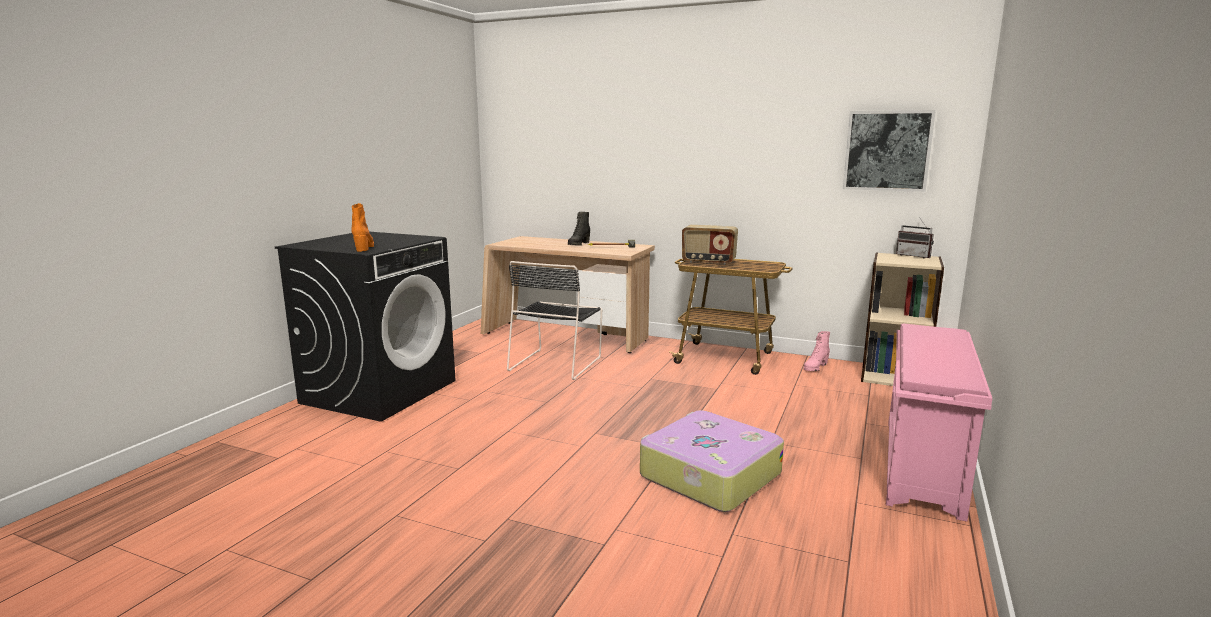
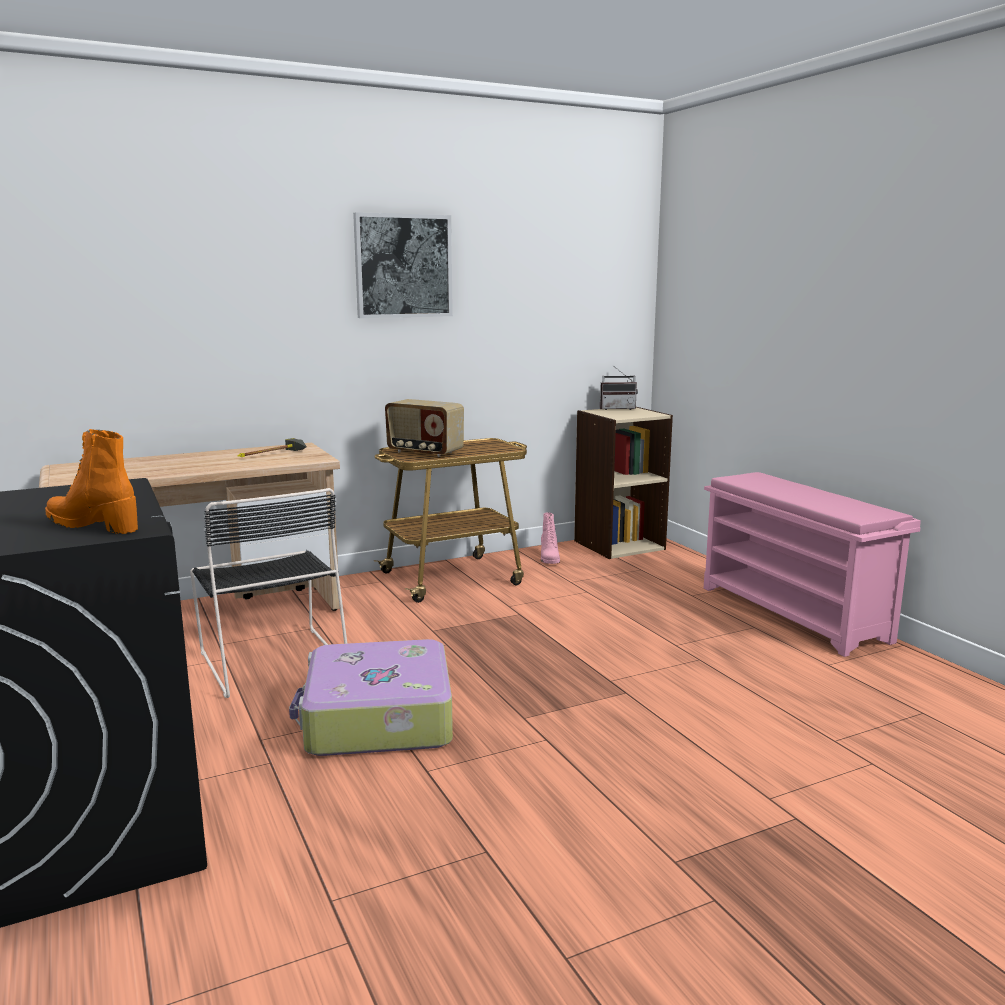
camera: 50 degrees left, 0 degrees up
(578, 244) = (204, 459): black boot -> none
(708, 262) = (424, 452): radio -> radio turned 60 degrees clockwise
(708, 475) = (707, 701): suitcase -> suitcase (377, 719)
(887, 150) = (578, 292): picture -> picture (403, 266)

